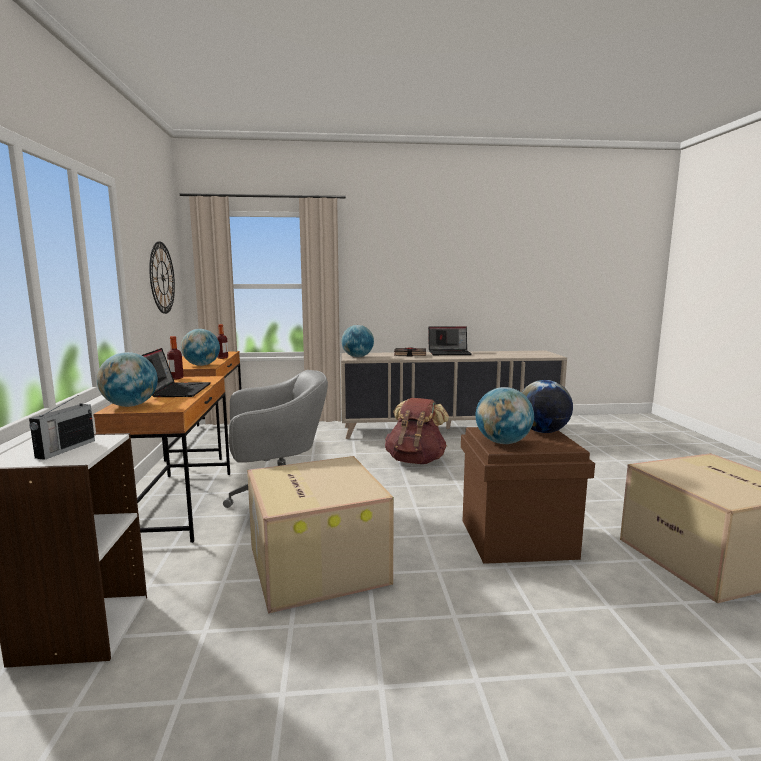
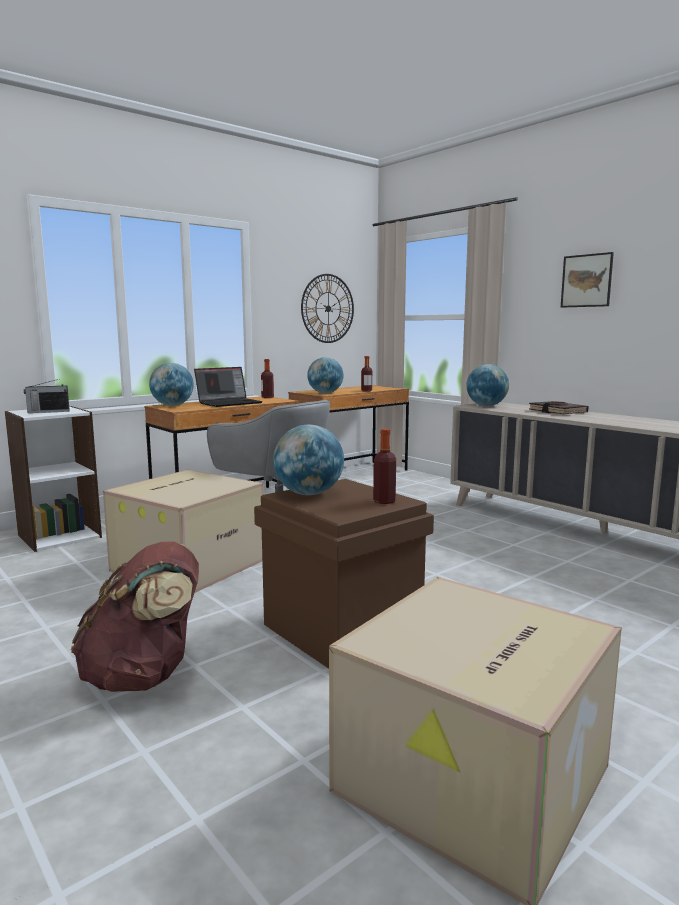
camera: 55 degrees right, 0 degrees up
(399, 262) = (586, 280): none -> picture
(416, 461) = (461, 543): brown backpack -> brown backpack (145, 675)
(450, 353) = (622, 417): laptop -> none
(542, 432) = (384, 501): globe -> bottle

